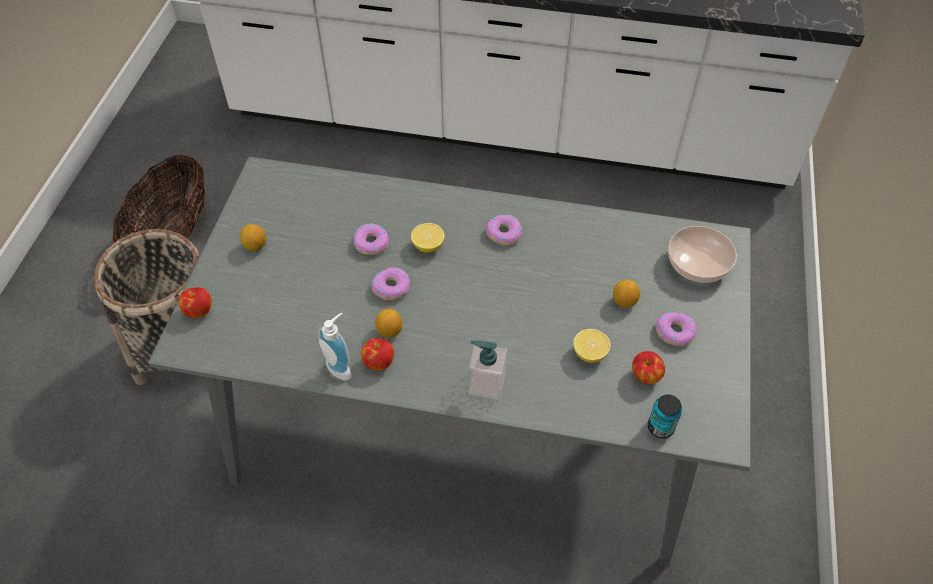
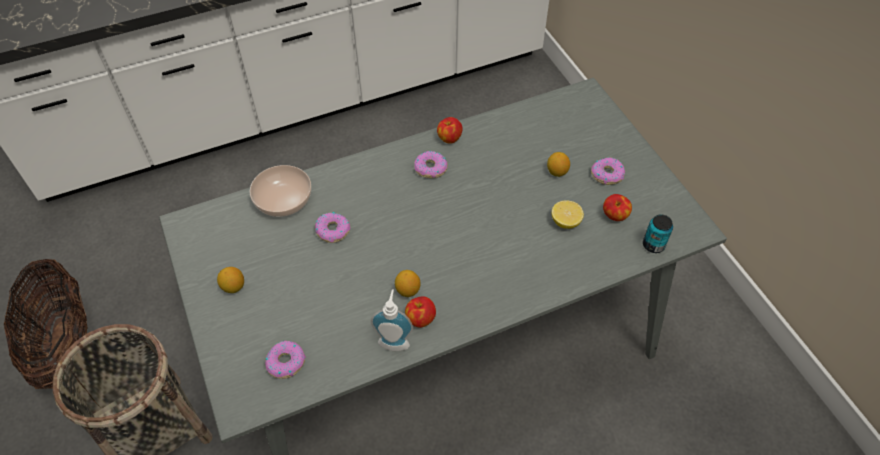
camera: 35 degrees left, 0 degrees up
(198, 311) = (230, 369): apple -> apple (449, 138)
(391, 287) = (379, 256): donut -> donut (285, 362)
(428, 246) = (380, 208): lemon -> none
(486, 383) = (514, 286): soap dispenser -> none
(699, 264) = (583, 119): bowl -> bowl (284, 199)

